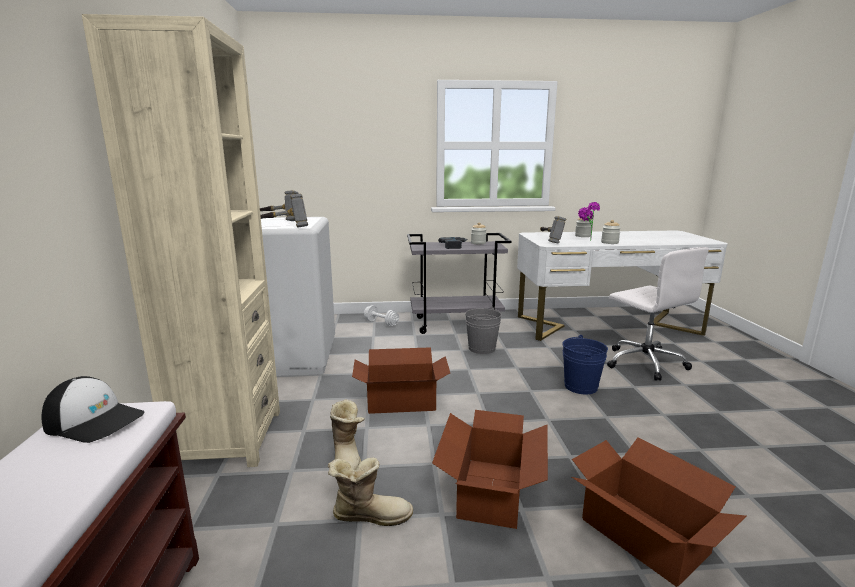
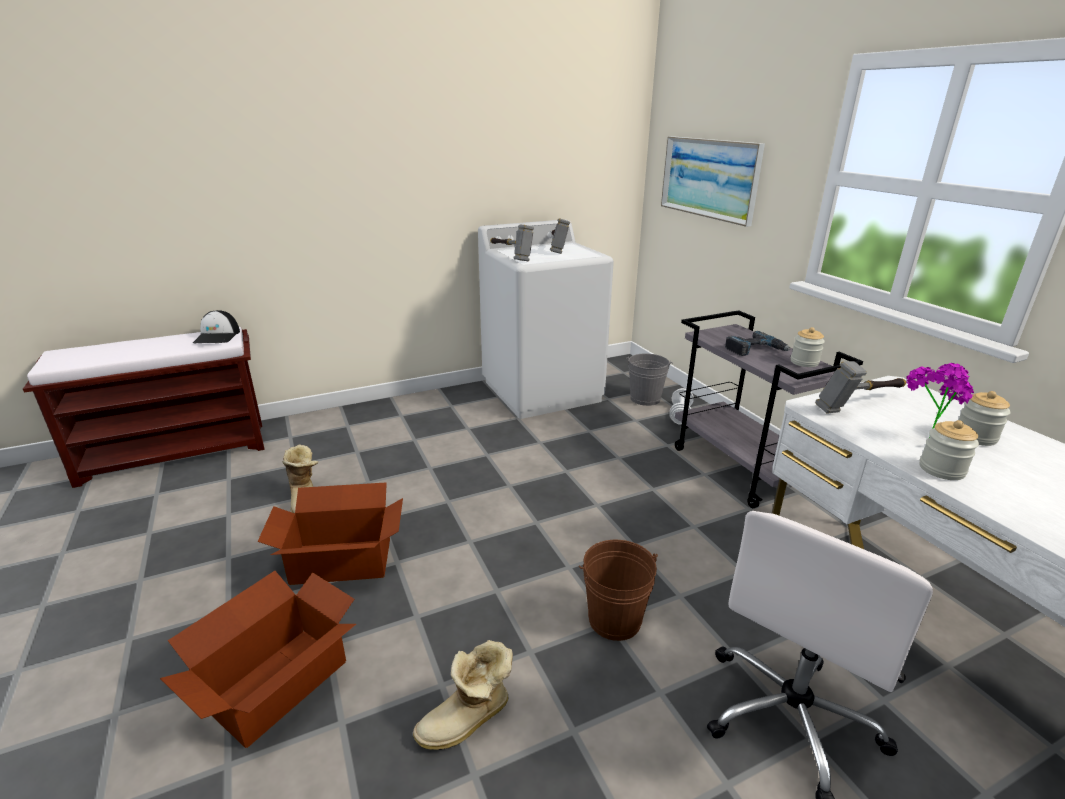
camera: 70 degrees right, 10 degrees up
(228, 438) = (392, 413): beige bookcase -> none
(335, 156) = (709, 178): none -> picture
(348, 459) = (376, 472): boot -> boot (468, 721)
(401, 401) = (488, 474): cardboard box -> none
(482, 348) = (673, 505): grey bucket -> grey bucket (645, 399)
(580, 386) = (615, 619): blue bucket -> brown bucket

